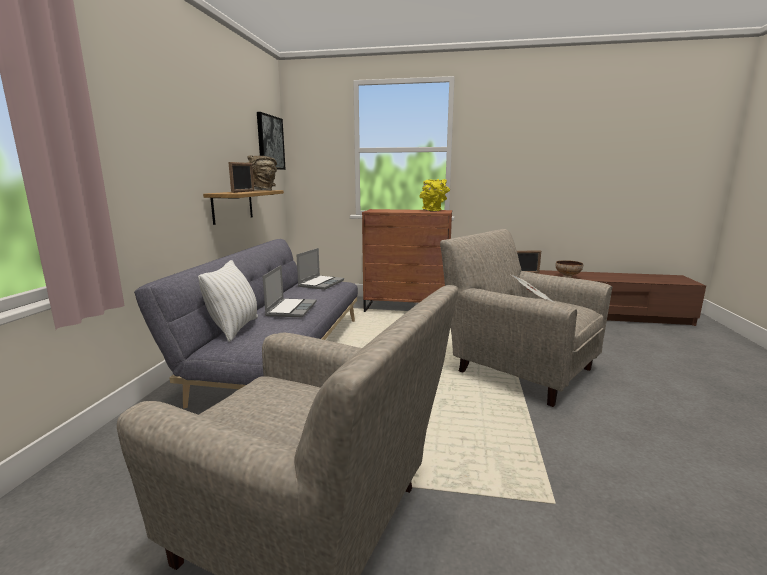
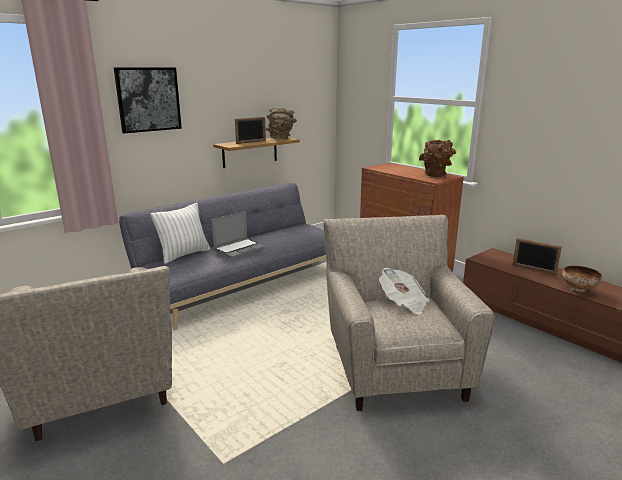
camera: 40 degrees right, 5 degrees up
(270, 142) = (313, 90): picture -> picture (148, 99)
(321, 283) = (304, 230): laptop -> none
(434, 210) = (436, 175): yellow vase -> brown vase

